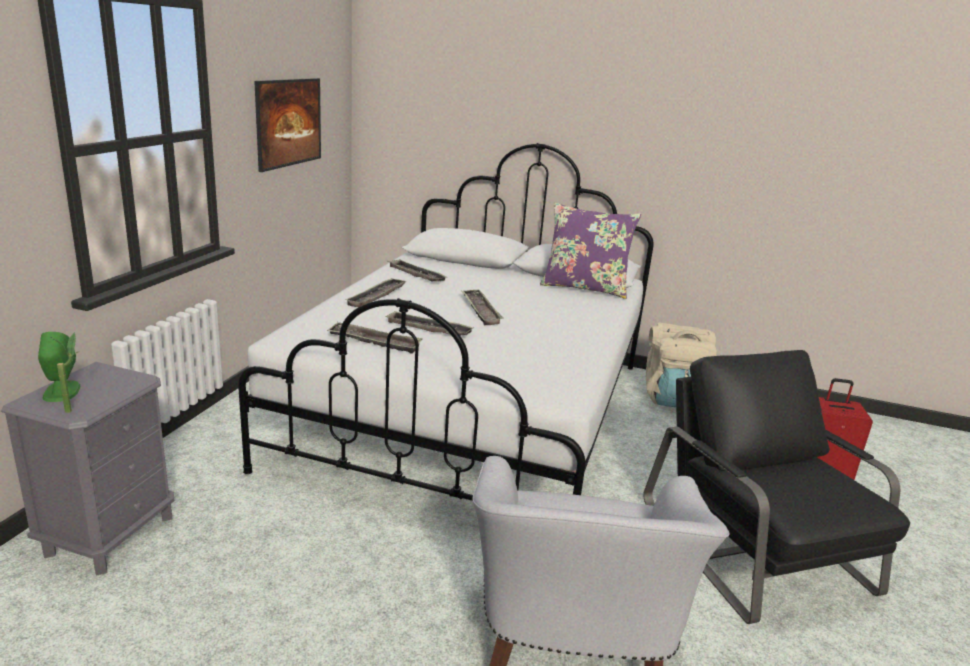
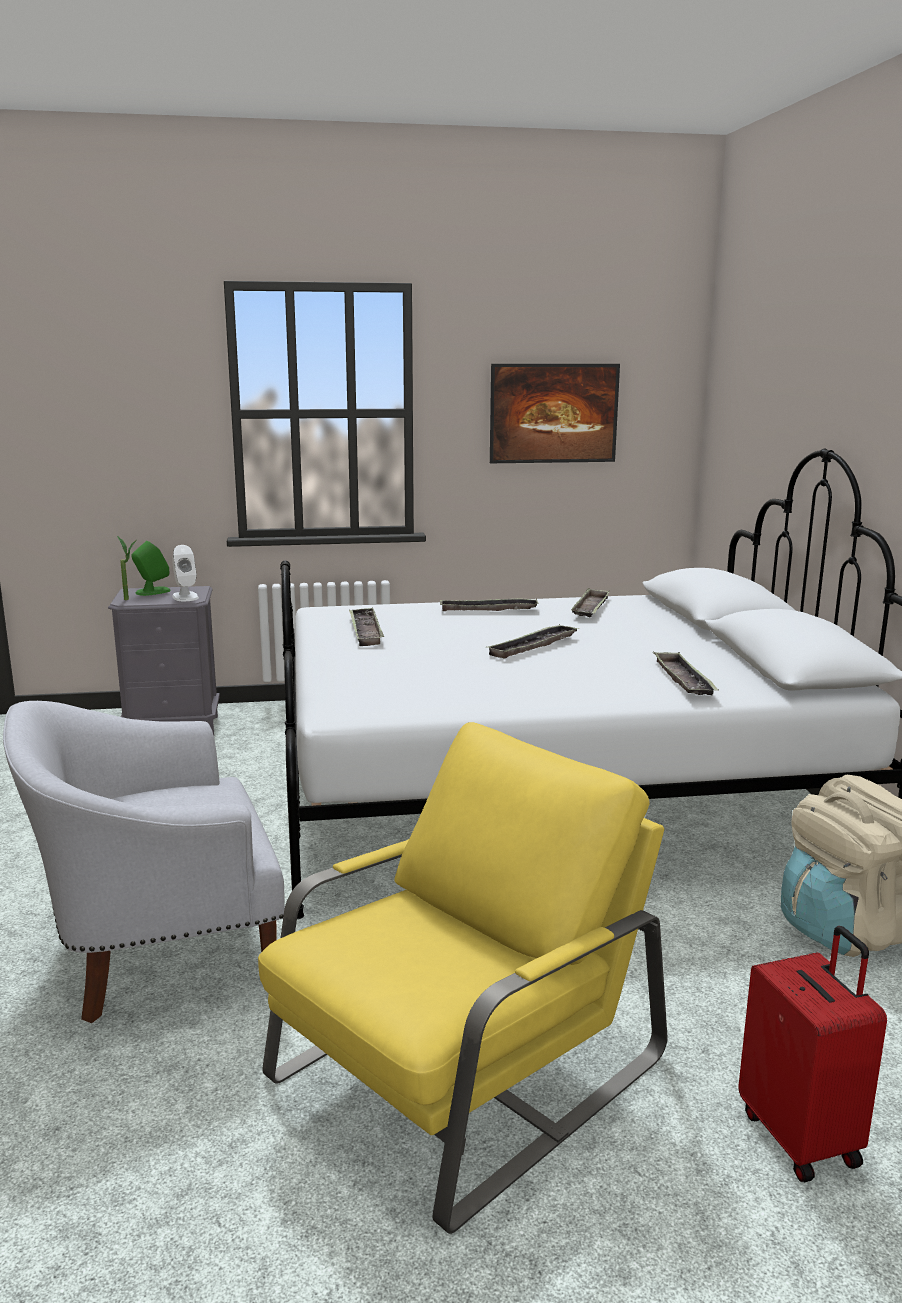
camera: 65 degrees right, 5 degrees down
(121, 381) = (185, 597): none -> white speaker
(428, 329) = (435, 640): tray -> tray (683, 680)
(584, 287) = (744, 674): purple pillow -> none
(757, 548) = (464, 1070): black armchair -> yellow armchair

